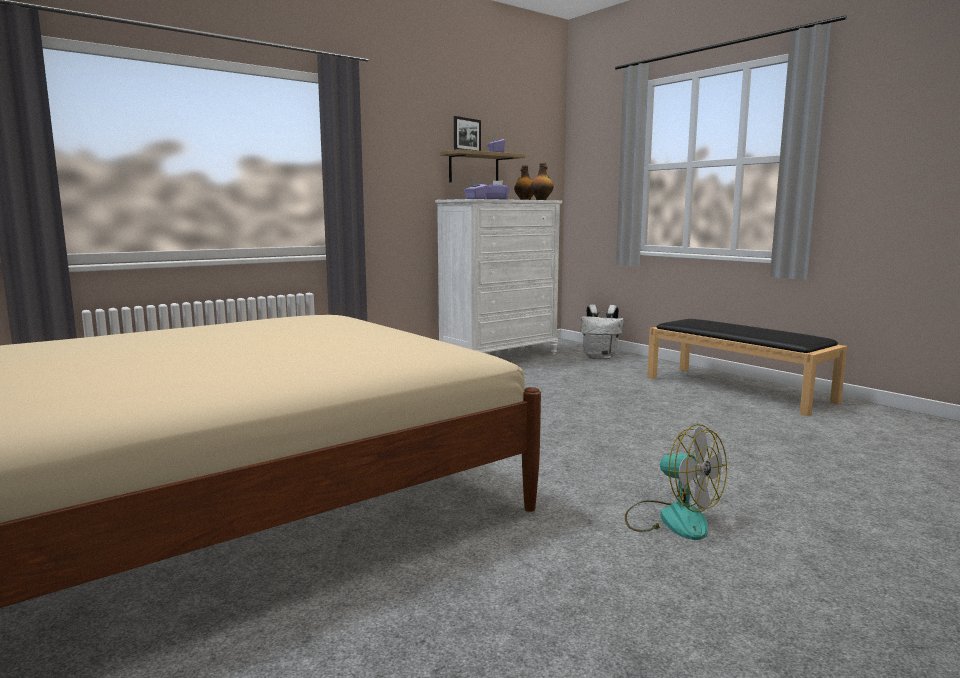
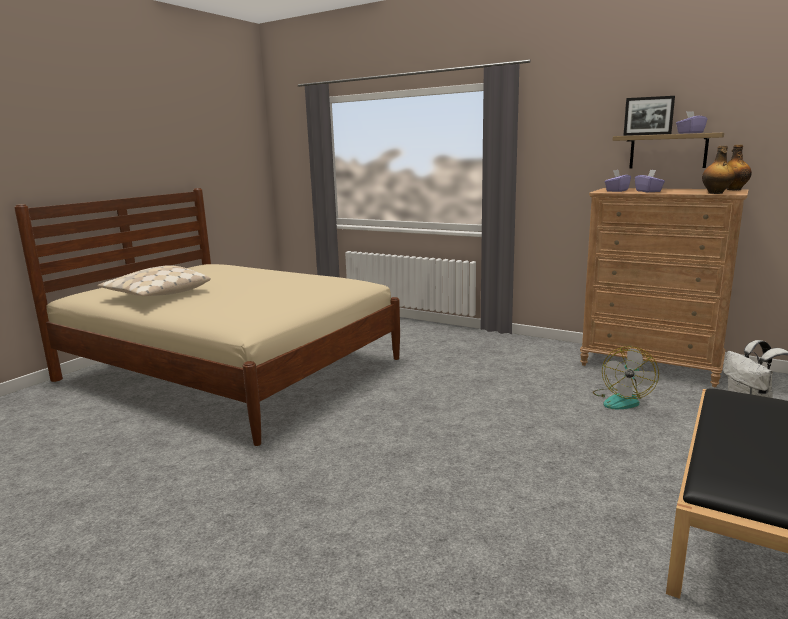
camera: 70 degrees right, 5 degrees up
(158, 379) = (156, 295): none -> beige pillow
(499, 356) = (650, 366): white dresser -> brown dresser
(671, 519) = (260, 501): fan -> fan (622, 400)

